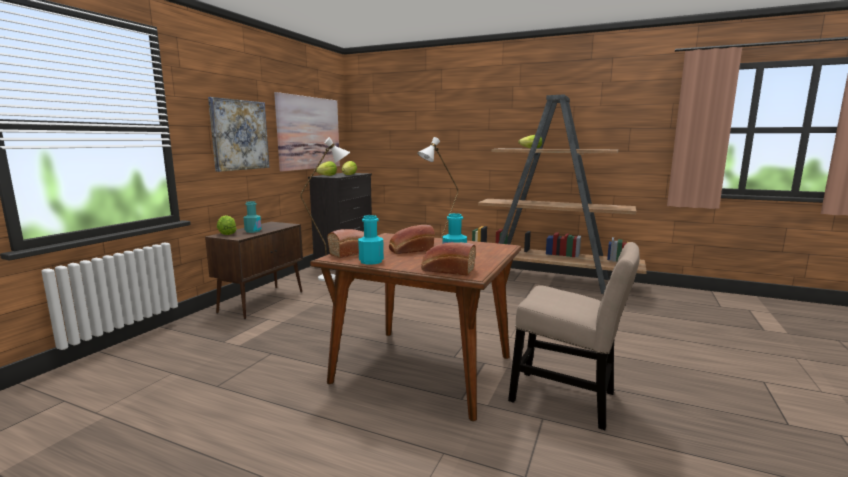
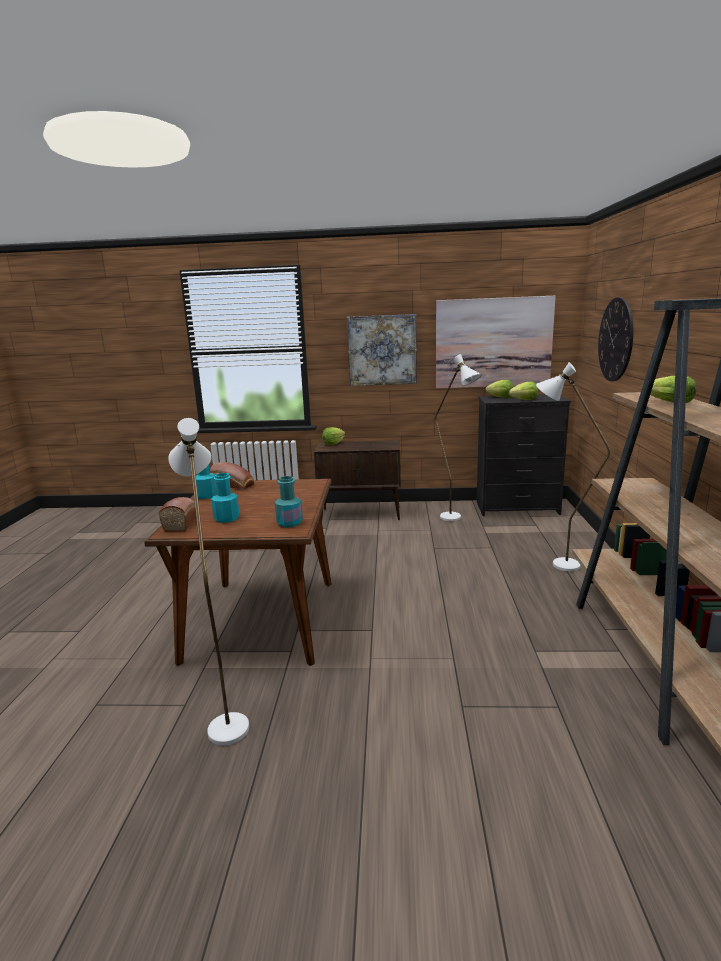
camera: 70 degrees right, 5 degrees up
(253, 231) = (351, 446): turquoise bottle -> turquoise bottle (289, 523)
(408, 129) = (615, 340): none -> wall clock
(410, 250) = (253, 499): bread -> none
(568, 399) = (225, 720): beige chair -> white floor lamp

